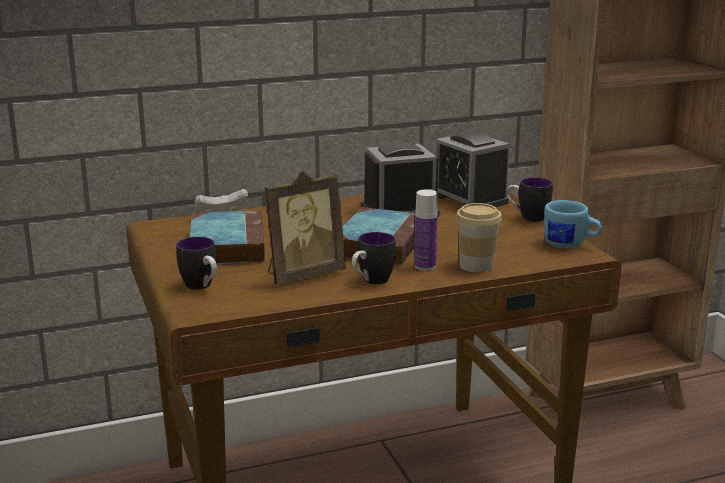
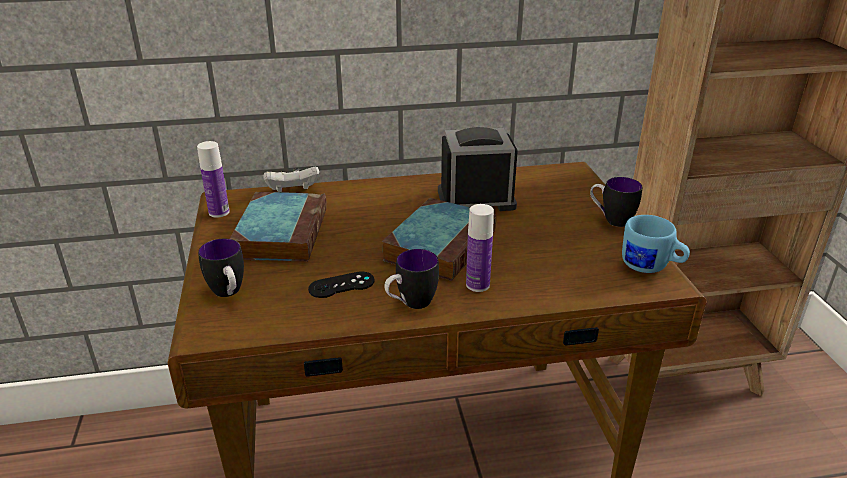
camera: 10 degrees right, 10 degrees up
(156, 235) = (219, 212): none -> bottle
(303, 275) = (341, 285): picture frame -> black game controller
(469, 199) = (555, 187): alarm clock -> none
(476, 265) = (535, 290): cup -> none

